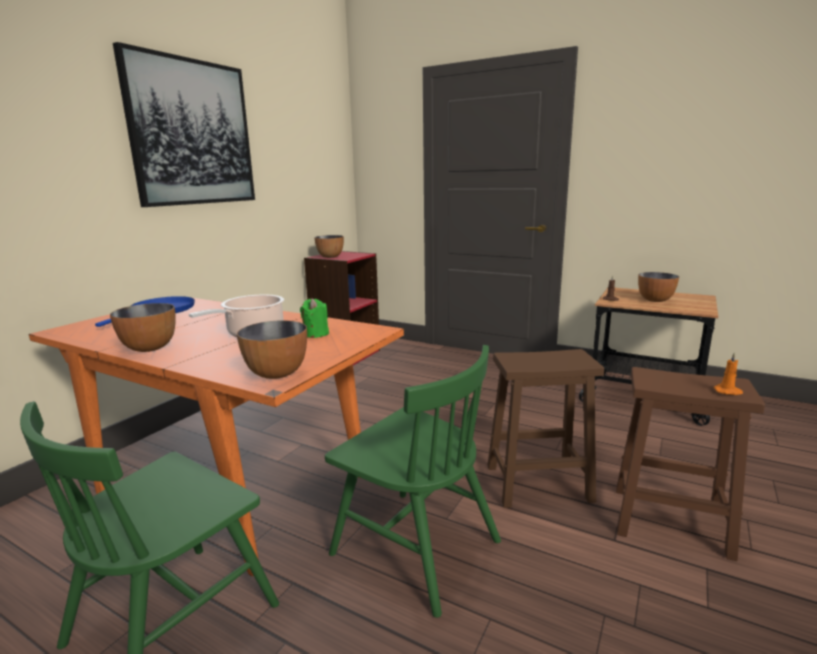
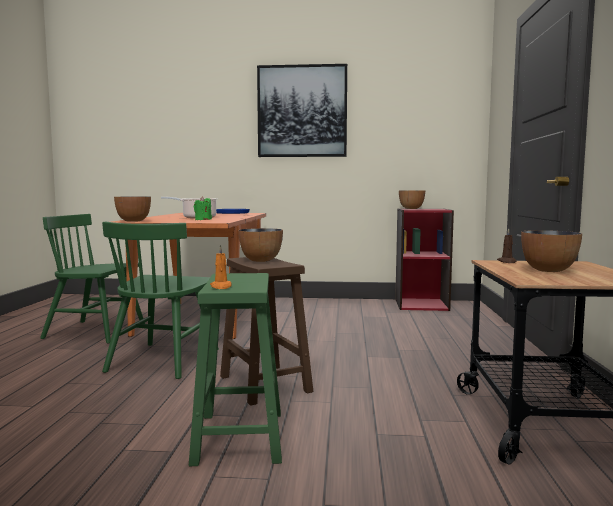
camera: 65 degrees right, 10 degrees down
(149, 348) = (165, 216): bowl -> bowl (260, 260)
(672, 521) = (239, 438): brown stool -> green stool

